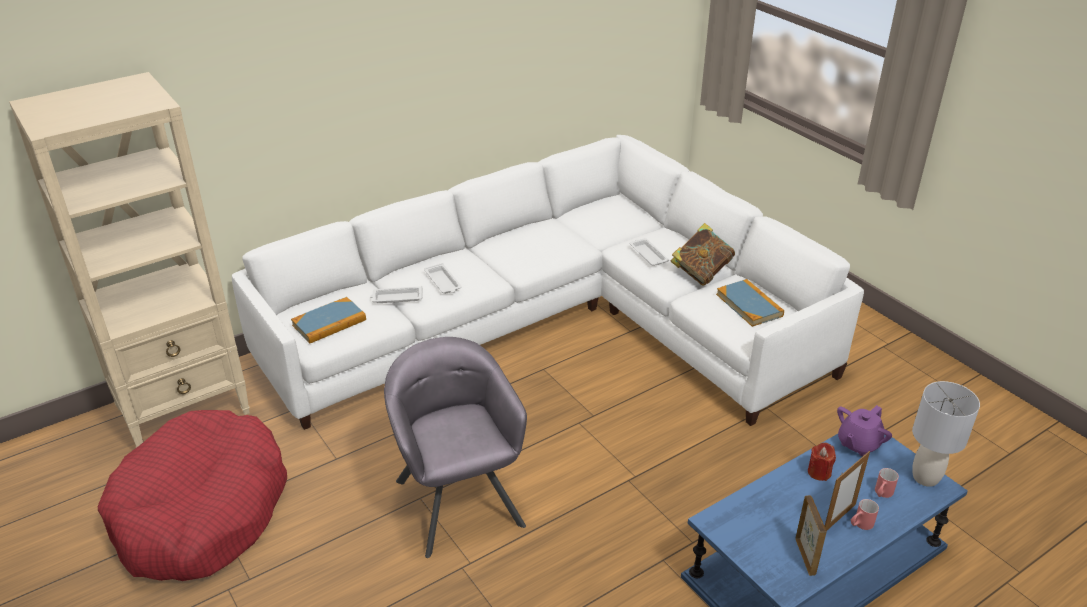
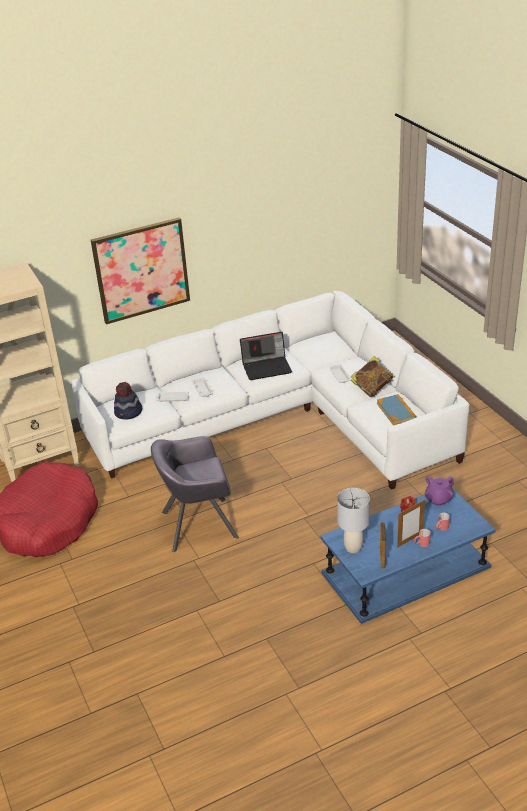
camera: 10 degrees right, 0 degrees up
(329, 323) = (128, 413): book -> hat
(342, 95) = (141, 270): none -> picture
(459, 501) = (198, 524): grey armchair -> grey armchair turned 90 degrees counterclockwise
(536, 246) = (267, 367): none -> laptop
(925, 477) = (472, 520): grey table lamp -> grey table lamp (353, 547)

